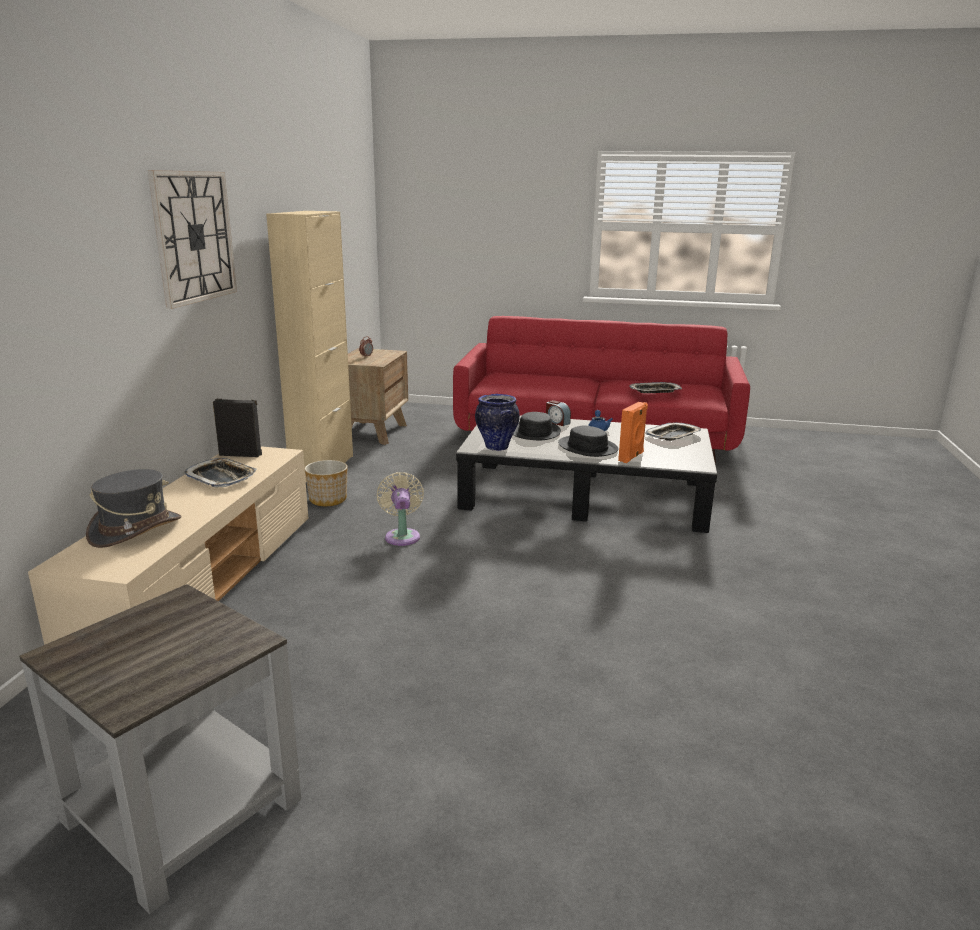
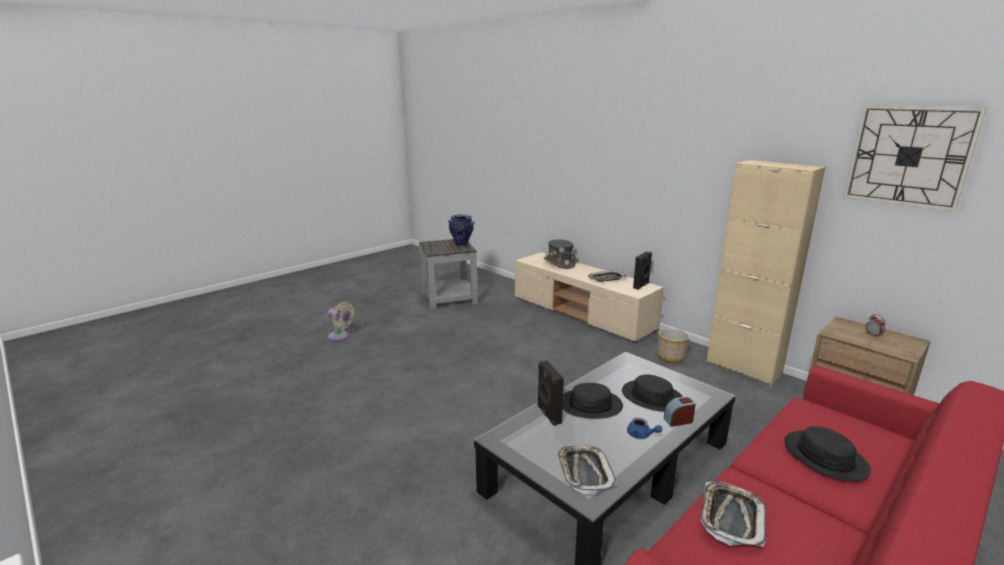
camera: 125 degrees right, 0 degrees up
(194, 237) = (664, 161): wall clock -> wall clock (909, 156)
(402, 536) = (593, 365): beige fan -> beige fan (340, 336)
(496, 447) = (623, 367): vase -> vase (461, 244)
(555, 380) = (824, 456): none -> black hat
(631, 457) = (548, 414): orange speaker -> black speaker

